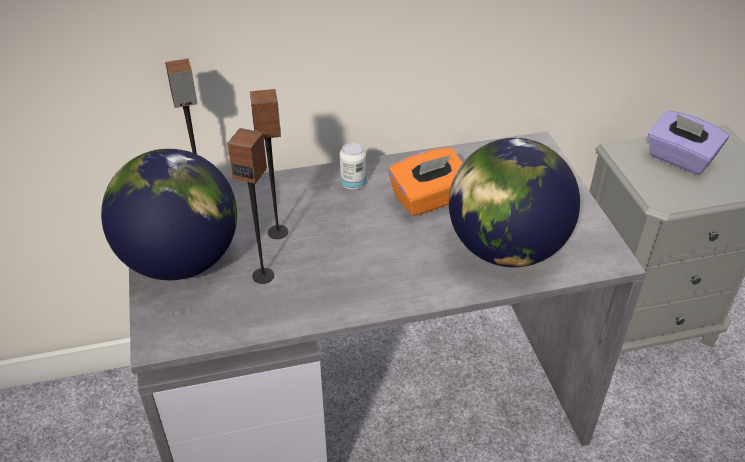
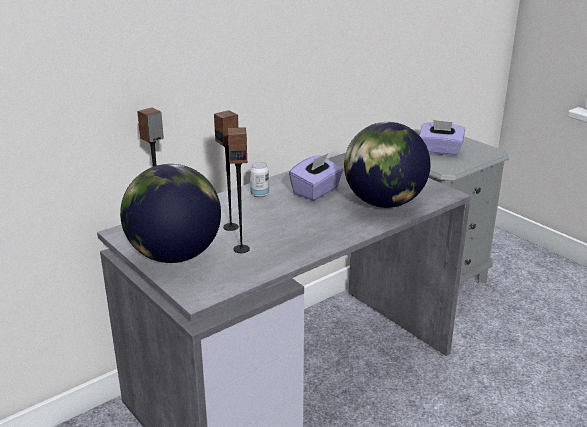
camera: 25 degrees left, 15 degrees down
(429, 199) = (316, 191): orange tissue box -> purple tissue box

